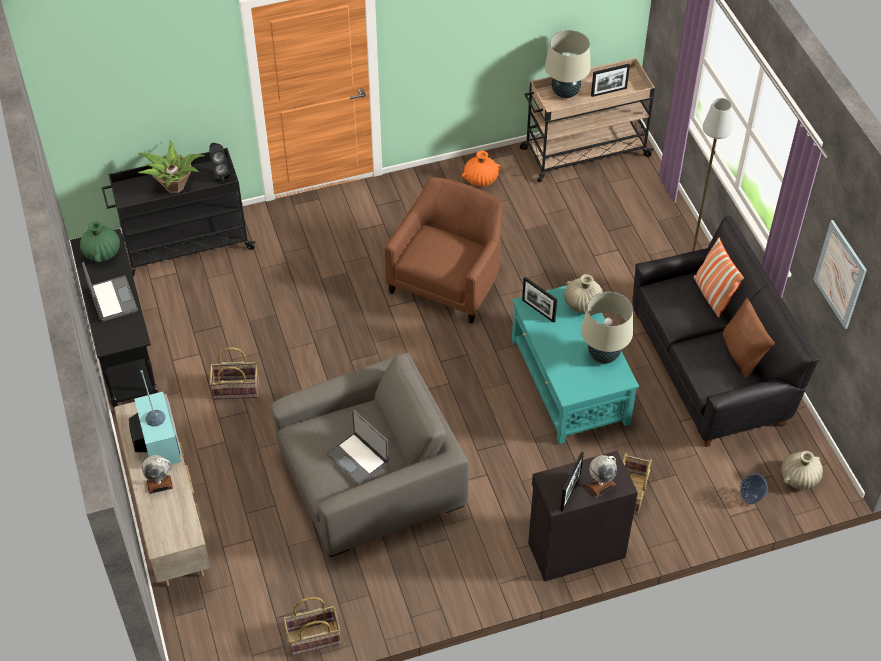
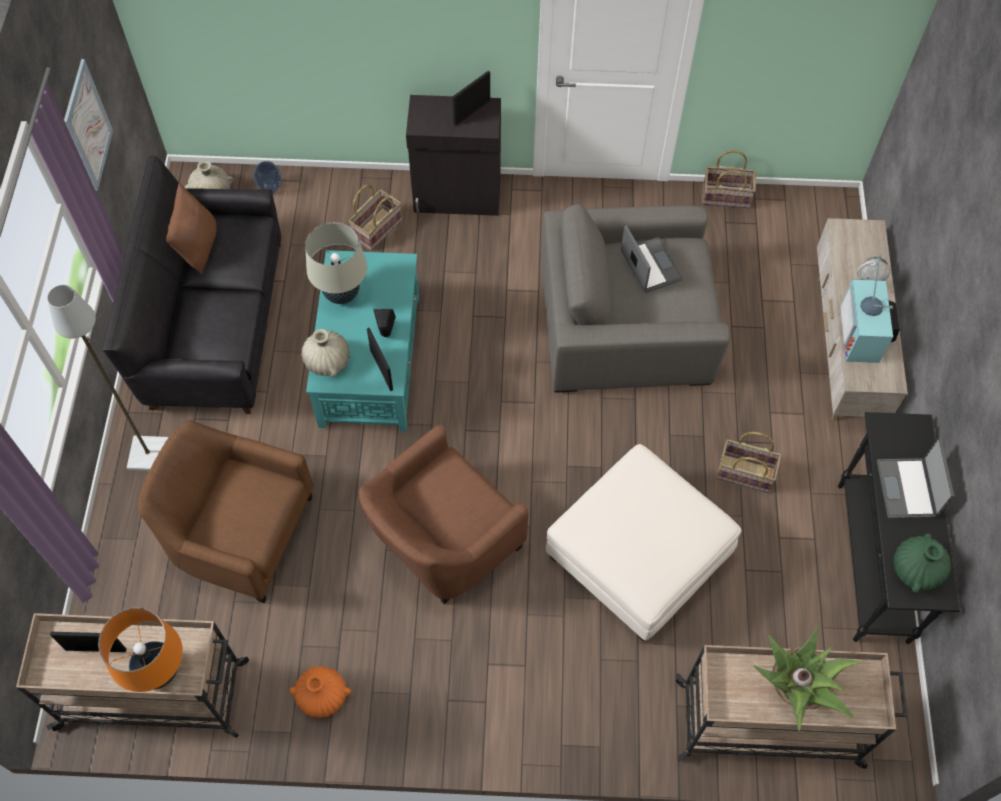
camera: 160 degrees left, 10 degrees up
(184, 245) = (771, 724): black cart -> beige cart
(220, 173) = (724, 690): black speaker -> black speaker (386, 334)
(302, 310) = (638, 557): none -> white ottoman
(565, 93) = (158, 671): beige table lamp -> orange table lamp
(591, 244) = (240, 533): none -> brown armchair
(600, 485) = (440, 109): globe -> none
(712, 295) = (178, 322): pillow -> none

